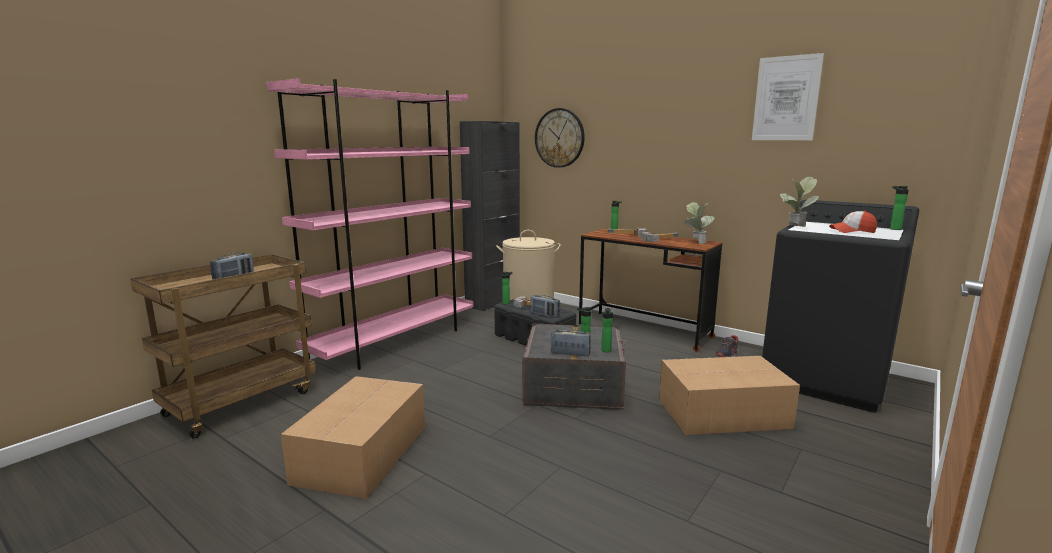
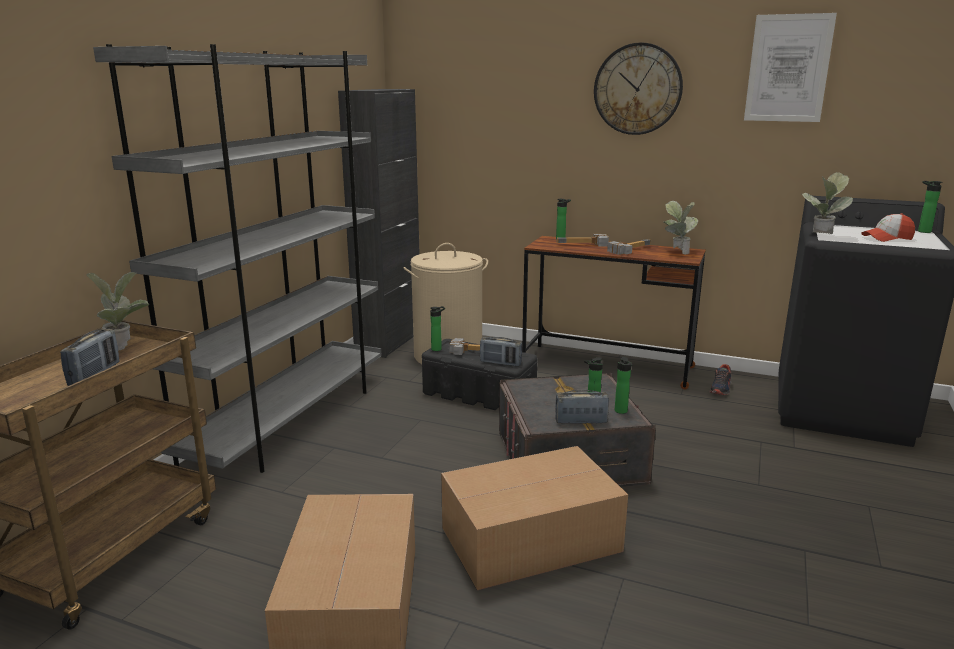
camera: 15 degrees left, 5 degrees up
(266, 268) = (125, 346): none -> potted plant
(395, 342) = (289, 421): pink bookcase -> grey bookcase
(559, 138) = (474, 112): wall clock -> wall clock (637, 89)
(725, 413) = (765, 472): cardboard box -> cardboard box (533, 539)

